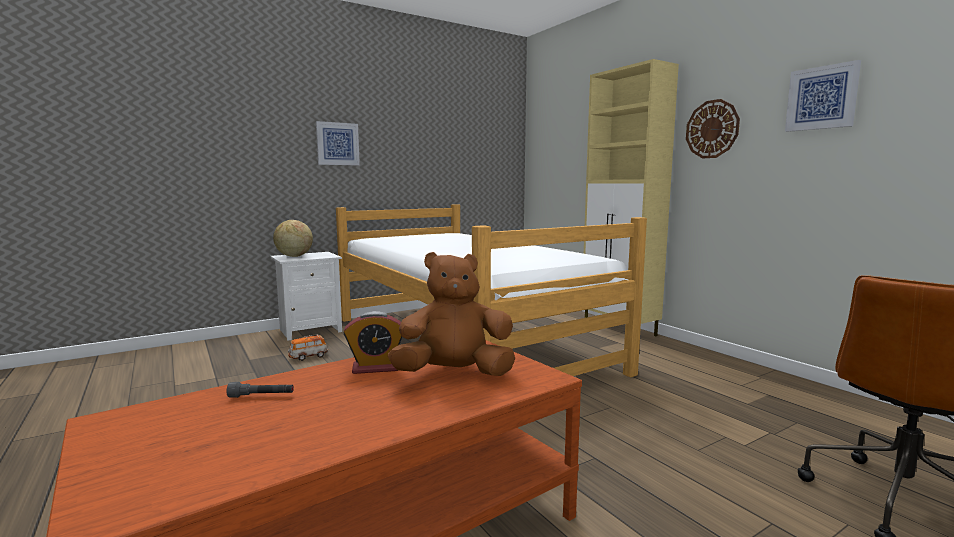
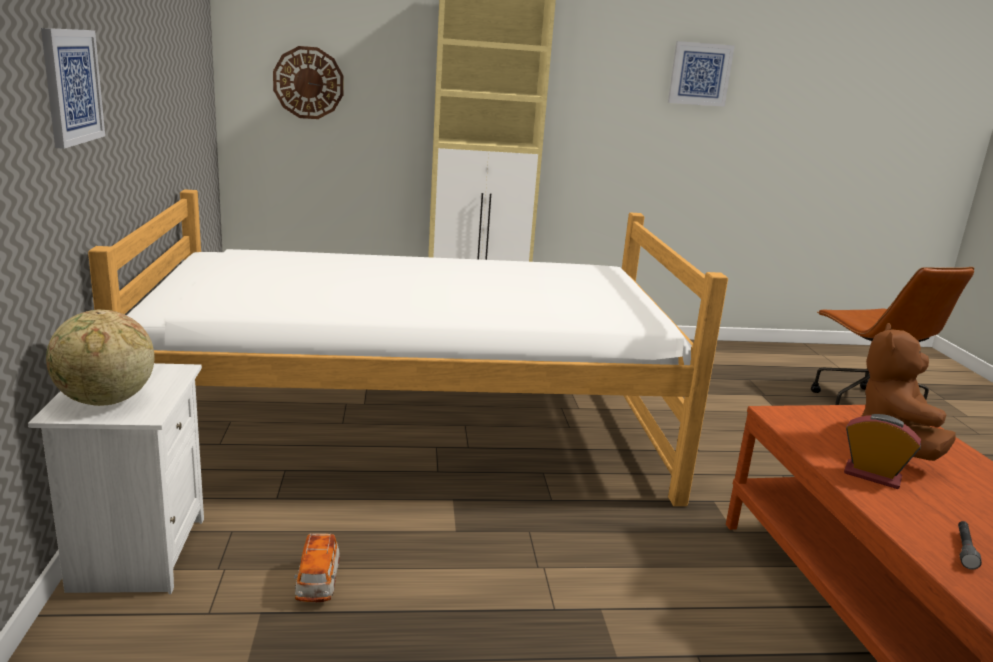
camera: 65 degrees left, 10 degrees up
(375, 368) = (872, 476): alarm clock -> alarm clock turned 75 degrees counterclockwise
(712, 129) = (587, 86): wall clock -> wall clock (308, 83)

